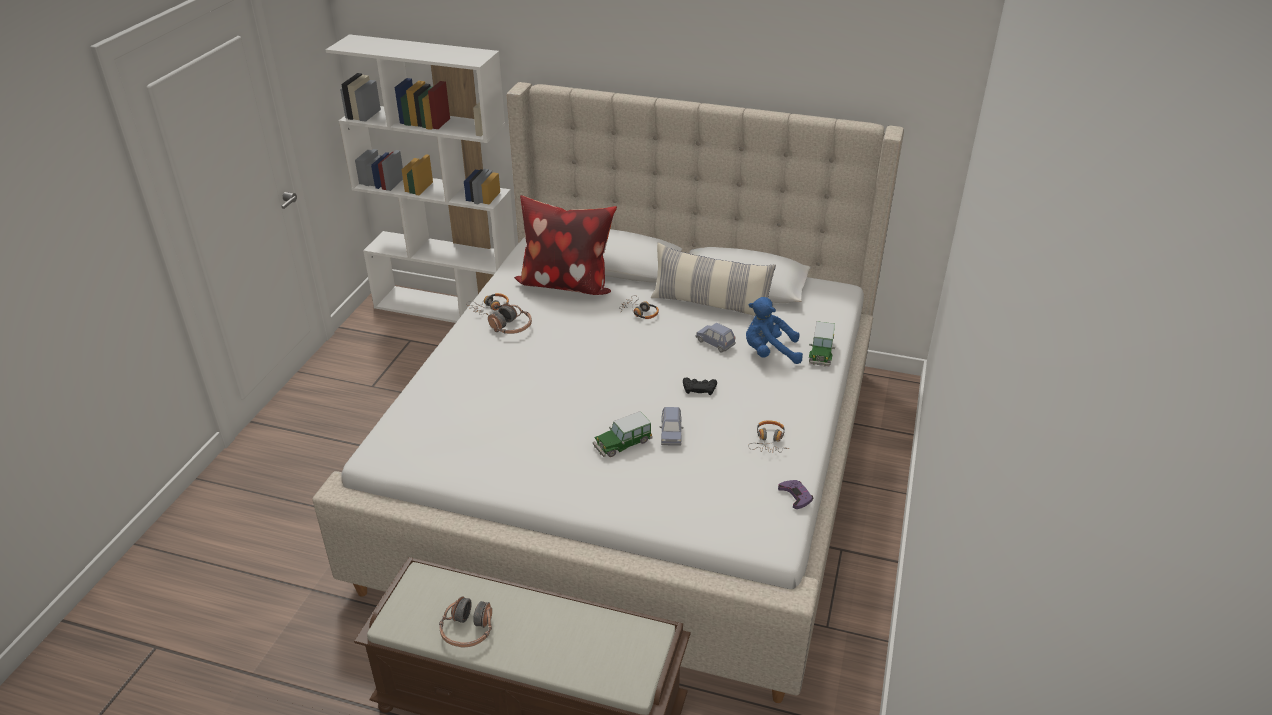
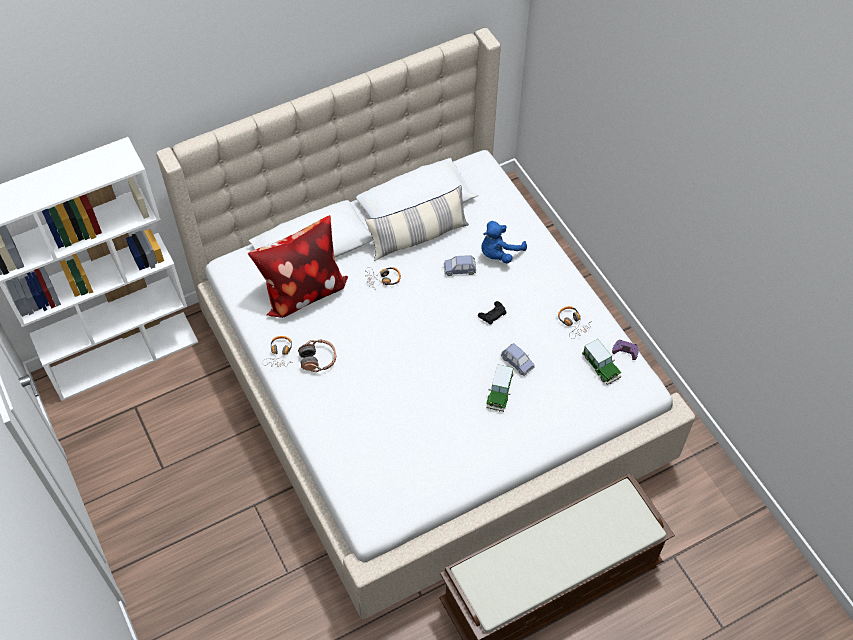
camera: 45 degrees left, 20 degrees up
(468, 630) = (535, 577): headphones -> none
(821, 353) = (527, 229): toy car -> toy car (601, 366)

